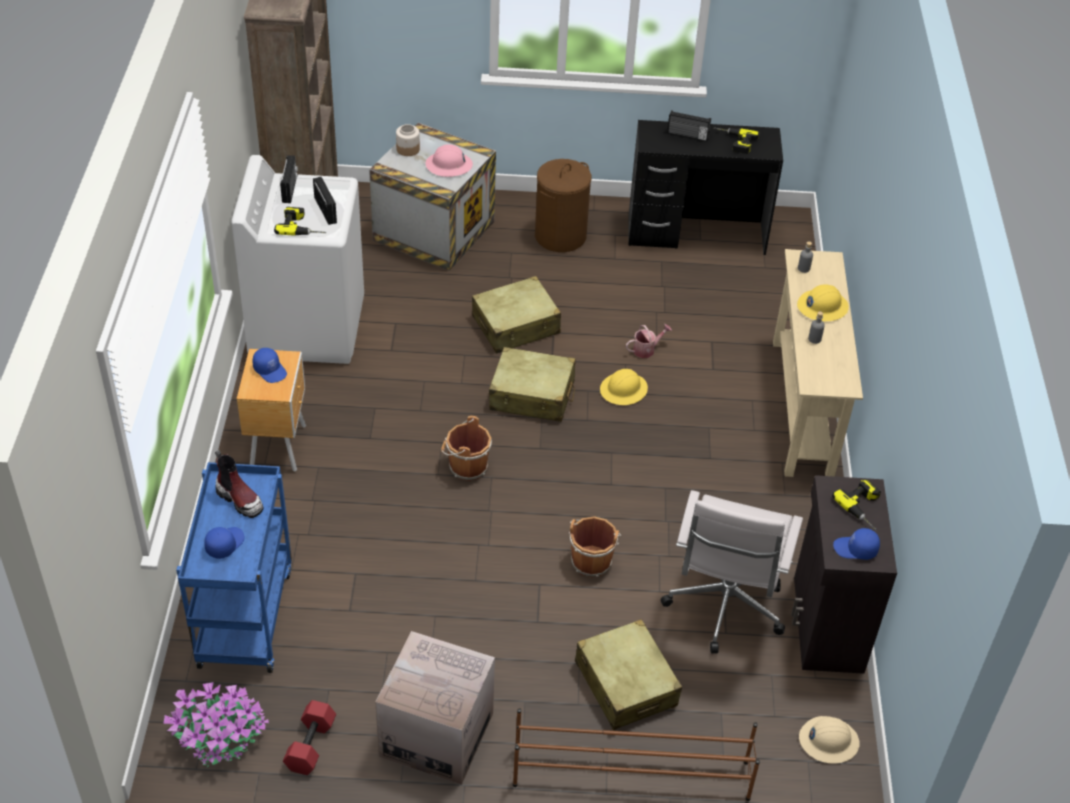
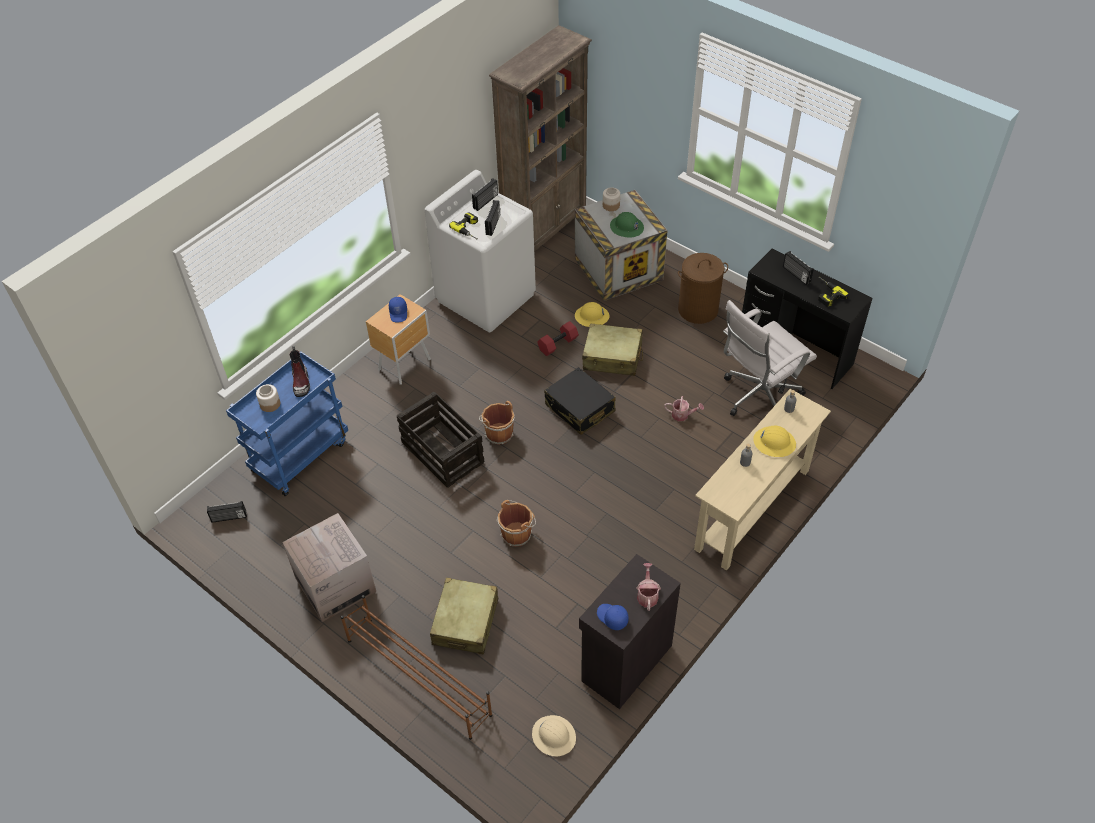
camera: 40 degrees right, 5 degrees up
(220, 738) = (229, 517): potted plant -> radio
(224, 544) = (270, 404): blue cap -> jar
(311, 746) = (268, 550): red dumbbell -> red dumbbell (558, 345)
(420, 520) = (442, 452): none -> crate
(449, 165) = (626, 227): pink hard hat -> green hard hat
(532, 395) = (580, 408): beige suitcase -> black suitcase
(624, 390) = (641, 435): yellow hard hat -> yellow hard hat (592, 317)
(723, 609) = (568, 612): white office chair -> white office chair (758, 397)
(865, 508) = (647, 595): power drill -> watering can

